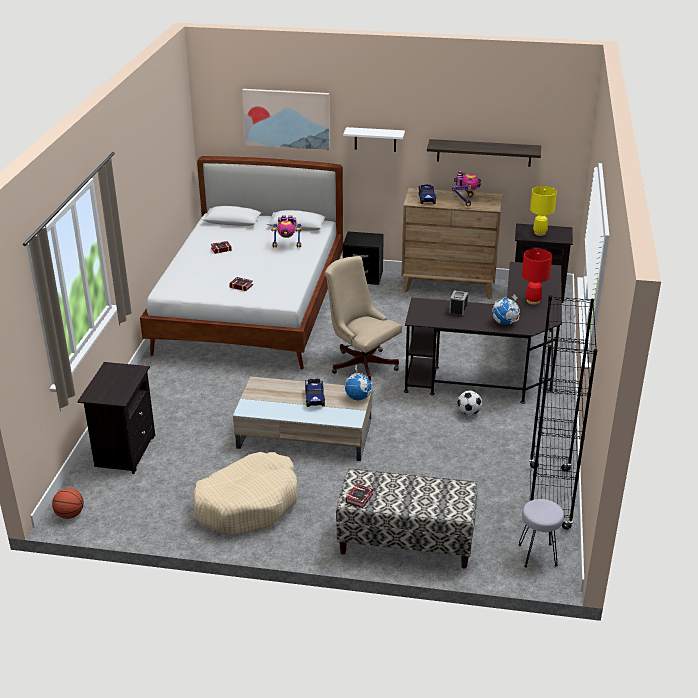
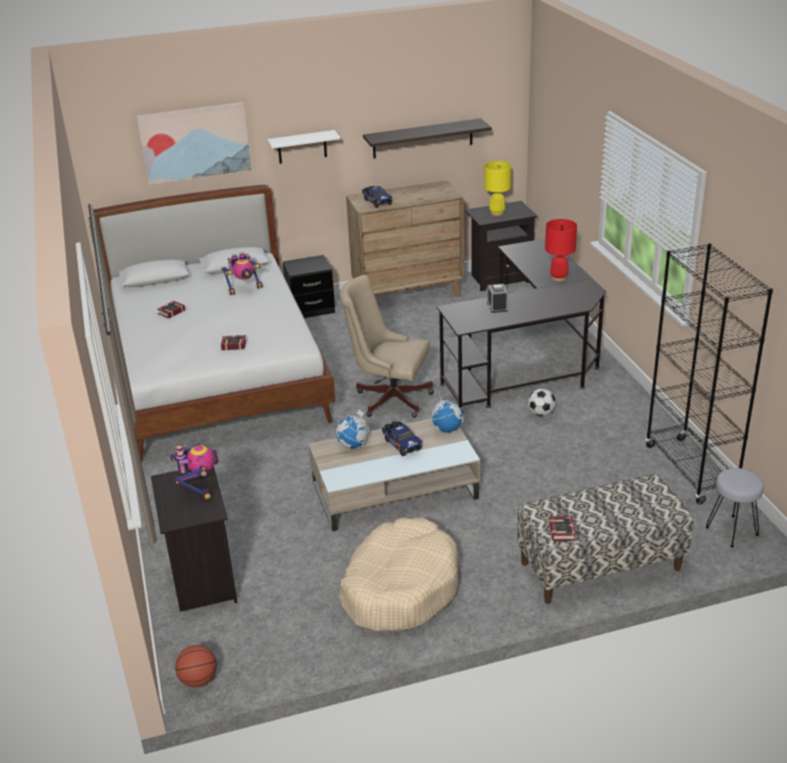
camera: 25 degrees left, 0 degrees up
(465, 200) = (417, 194): toy robot -> toy robot (198, 487)
(504, 323) = (554, 305): globe -> globe (353, 445)

